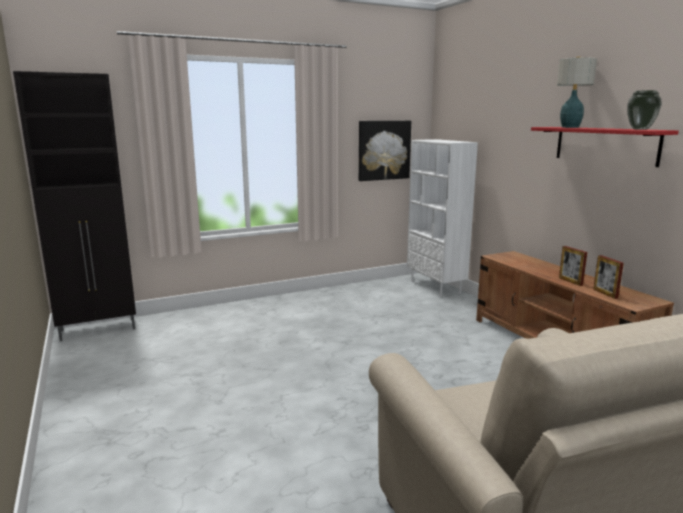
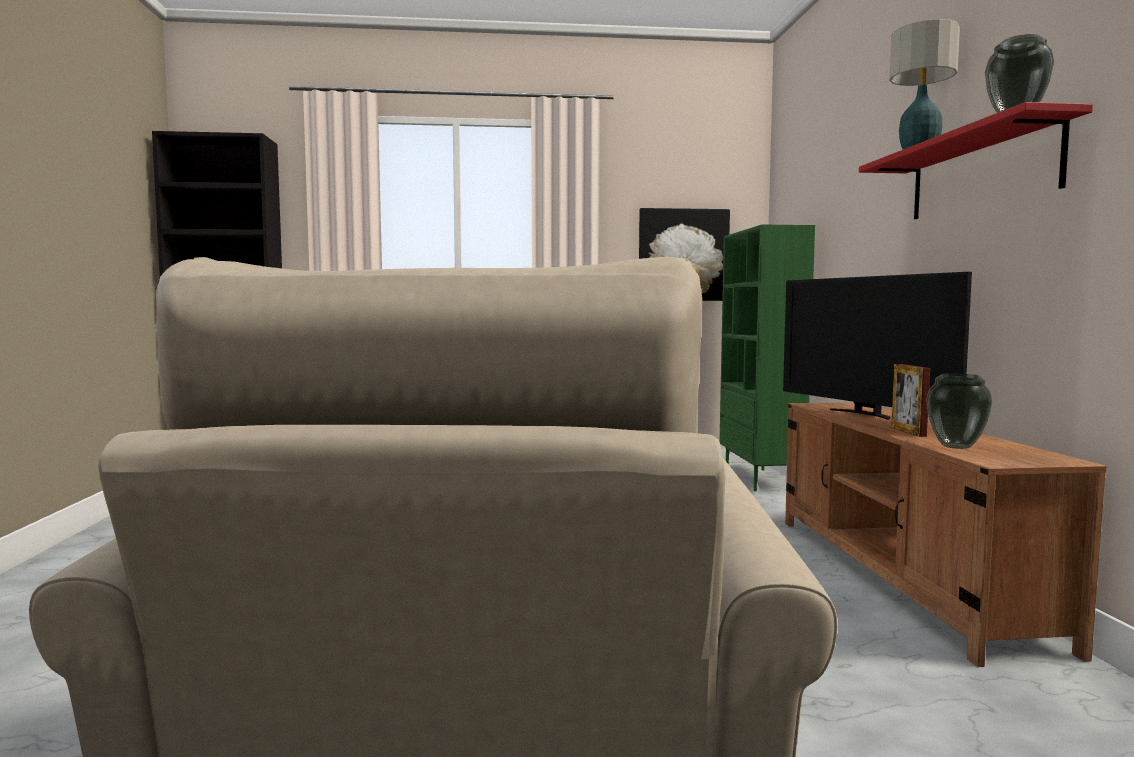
camera: 20 degrees right, 10 degrees down
(436, 287) = (761, 480): white bookcase -> green bookcase
(530, 264) = (864, 414): none -> television
(605, 294) = (957, 447): picture frame -> vase

